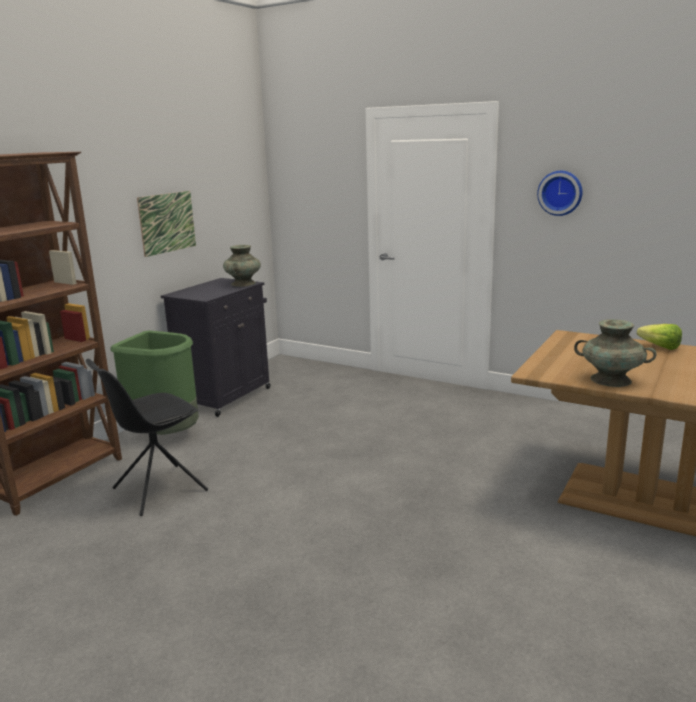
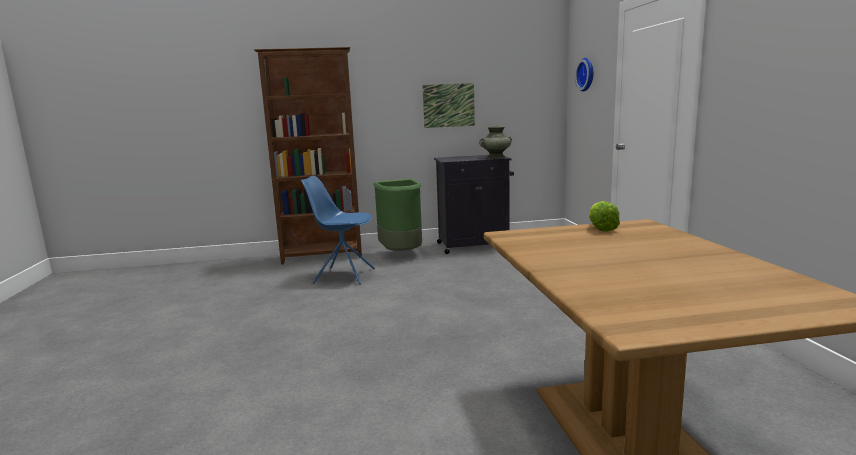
camera: 50 degrees right, 5 degrees down
(158, 490) = (343, 276): black chair -> blue chair
(560, 193) = (757, 68): wall clock -> wall clock (587, 74)
(611, 380) = (546, 253): turquoise vase -> none
(656, 346) = (705, 249): lettuce -> lettuce (601, 227)

